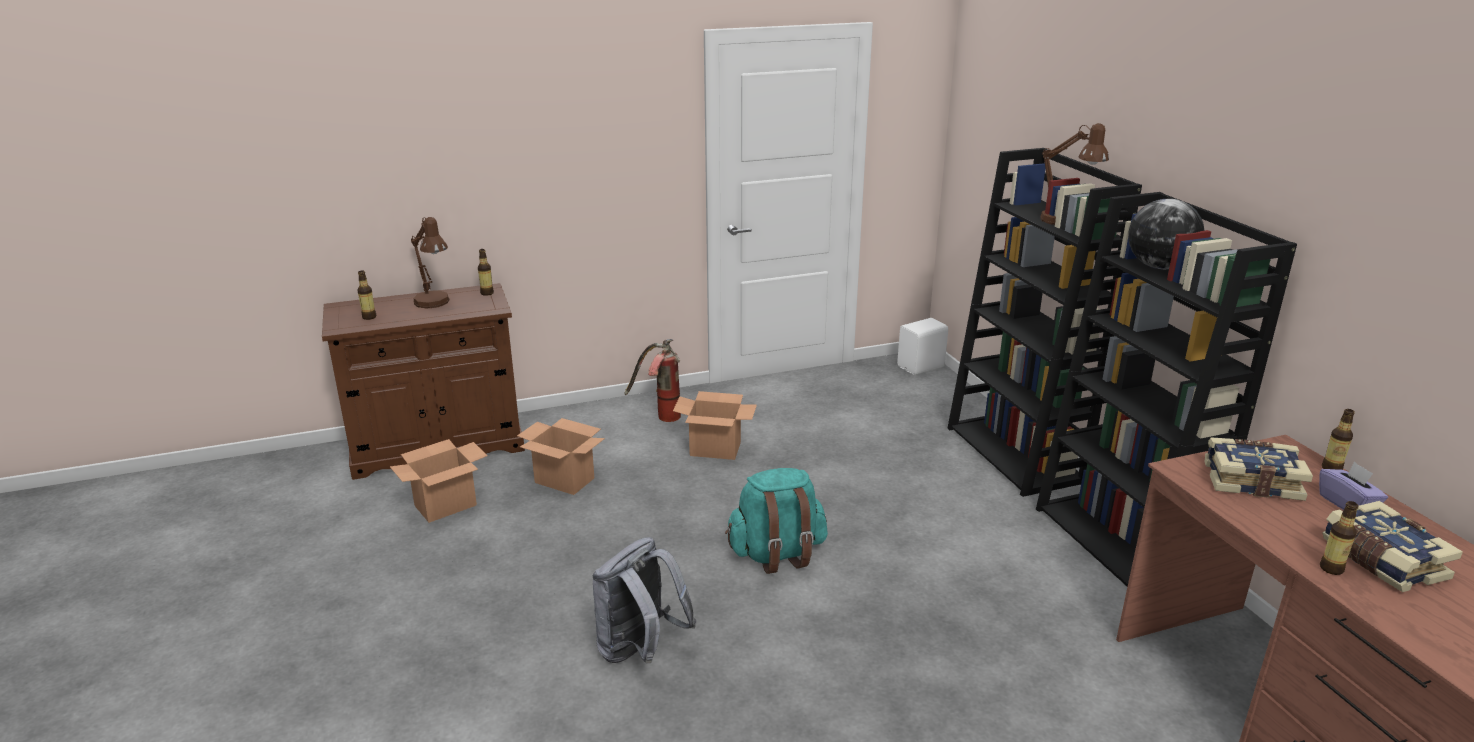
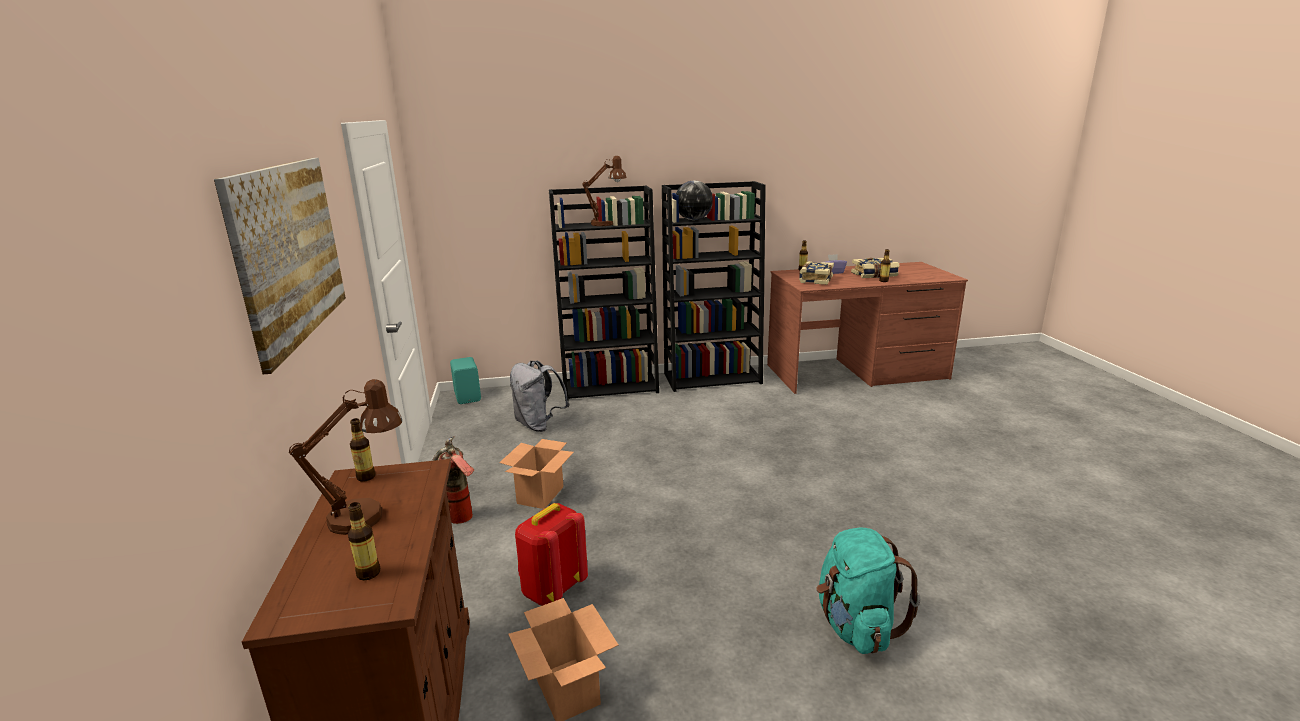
camera: 80 degrees left, 5 degrees down
(507, 125) = (290, 252): none -> picture
(563, 480) = (552, 589): cardboard box -> red backpack
(640, 651) = (821, 547): grey backpack -> grey backpack (539, 425)
(777, 554) = (705, 479): turquoise backpack -> turquoise backpack (856, 626)
(922, 367) = (468, 396): white speaker -> turquoise speaker

